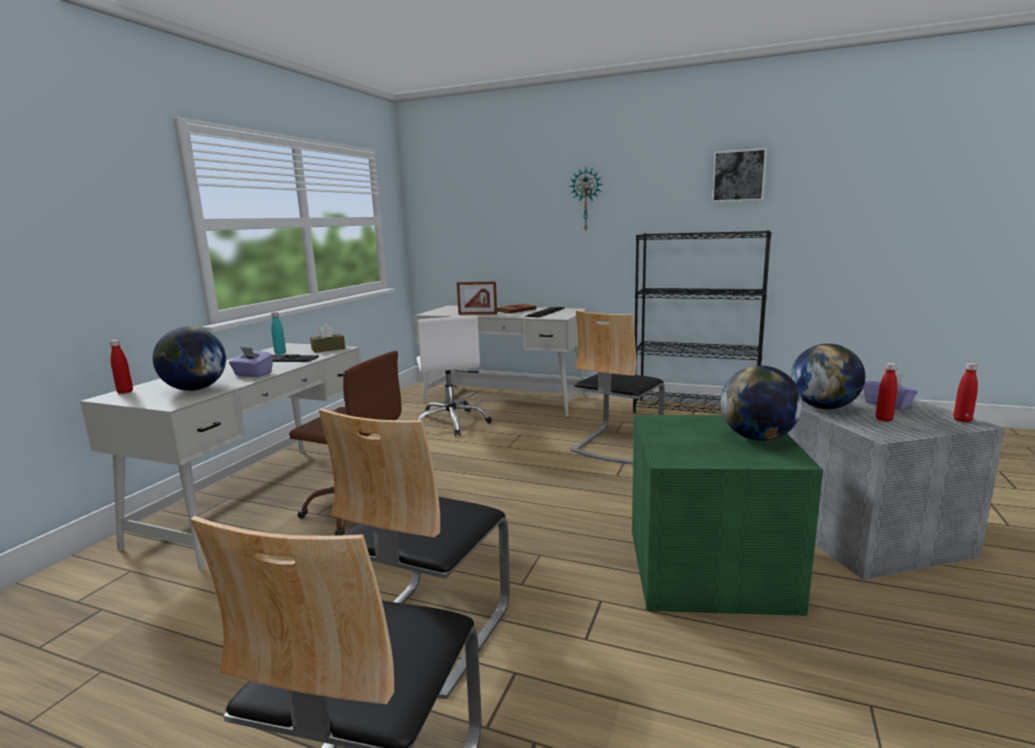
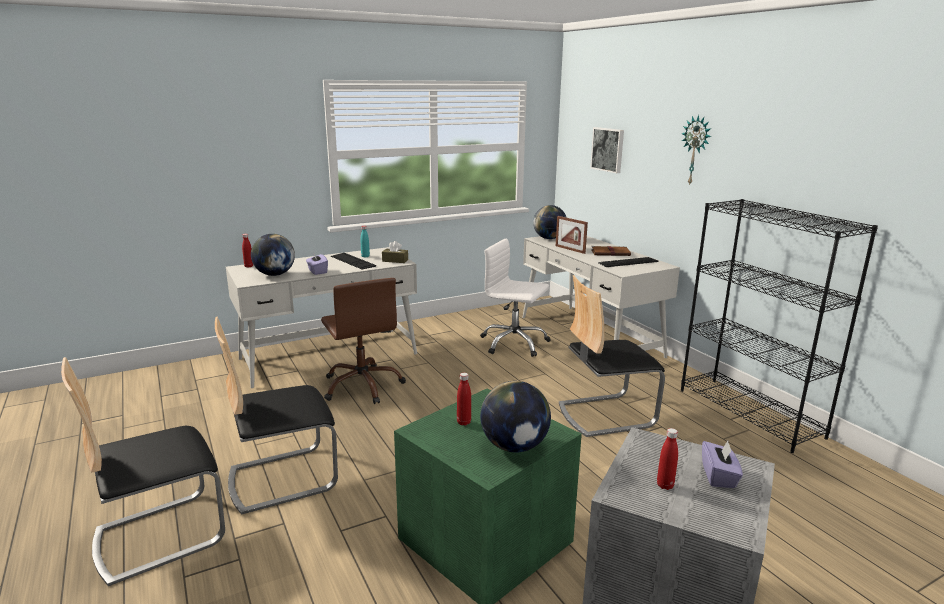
camera: 40 degrees right, 5 degrees up
(451, 423) = (514, 343): white office chair -> white office chair turned 90 degrees clockwise
(738, 176) = (853, 149): picture -> picture (608, 149)
(823, 407) = (647, 450): globe -> globe (549, 238)
(962, 420) = (741, 525): red bottle -> red bottle (464, 422)

